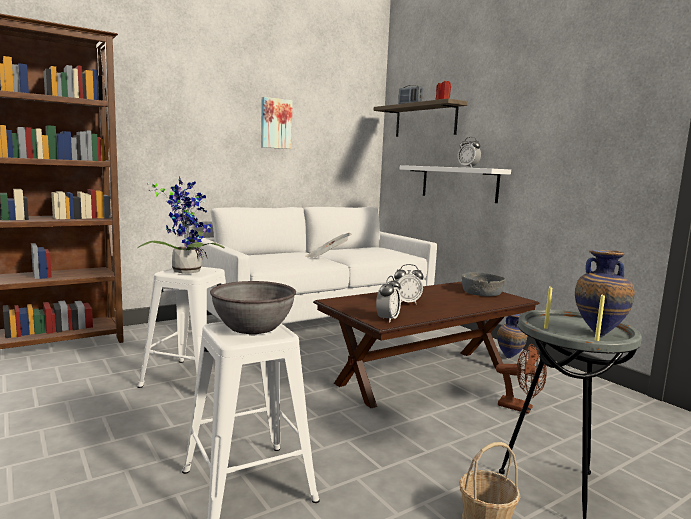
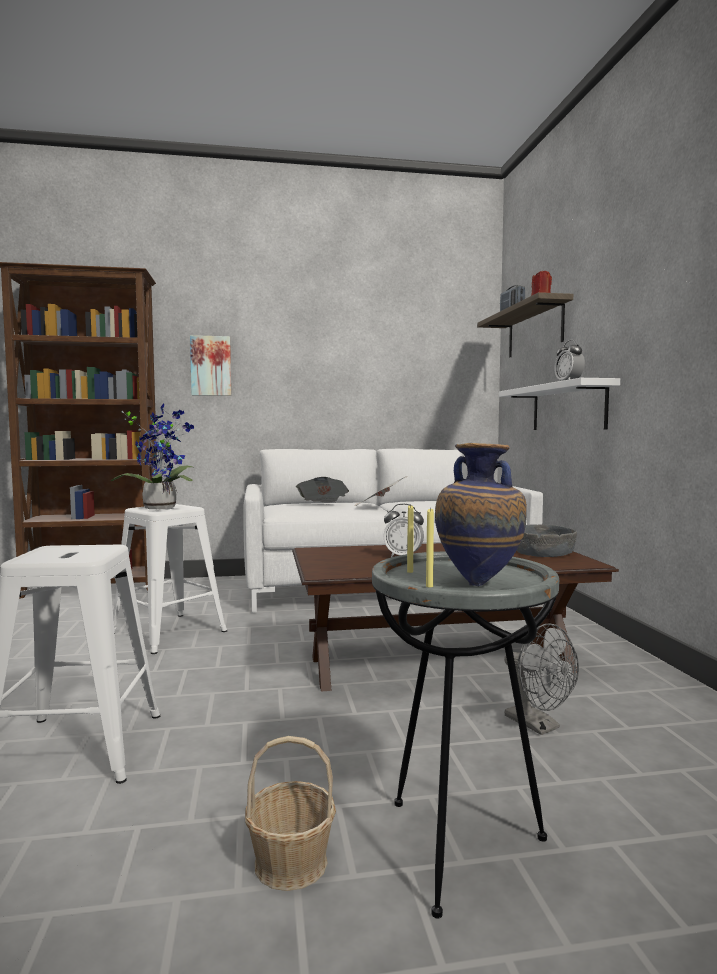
camera: 25 degrees right, 5 degrees down
(253, 327) = (78, 551): grey bowl -> none
(275, 123) = (347, 352): picture -> picture (211, 366)
(281, 257) = (323, 505): none -> newspaper
(387, 319) = (337, 571): alarm clock -> none
(510, 357) = (605, 658): vase -> none
(520, 408) = (539, 725): brown fan -> grey fan

